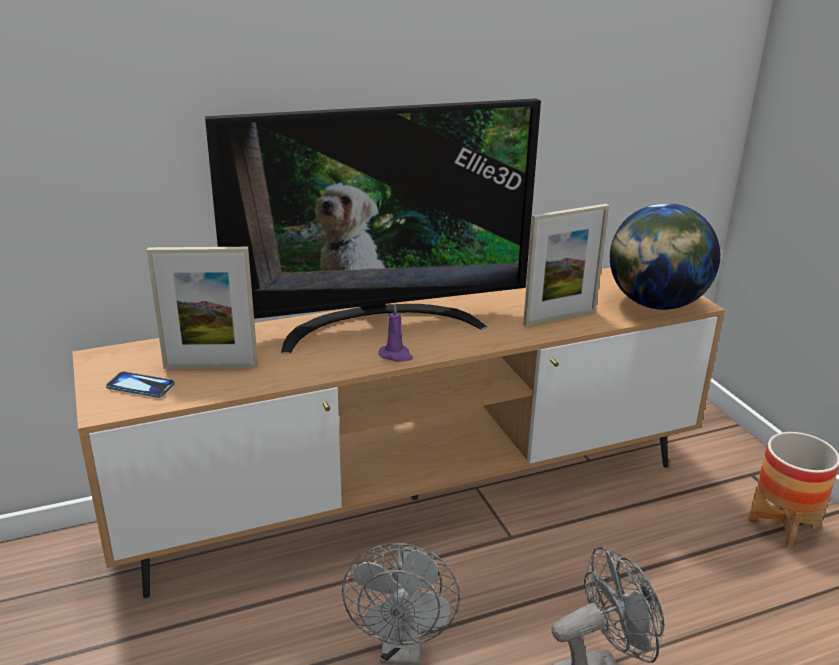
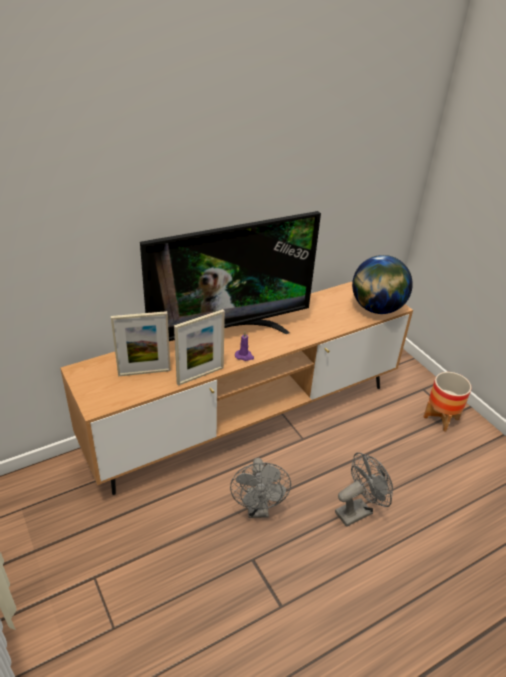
camera: 10 degrees left, 10 degrees up
(140, 386) = (109, 389): phone -> none
(559, 318) = (327, 322): picture frame -> picture frame (200, 375)

